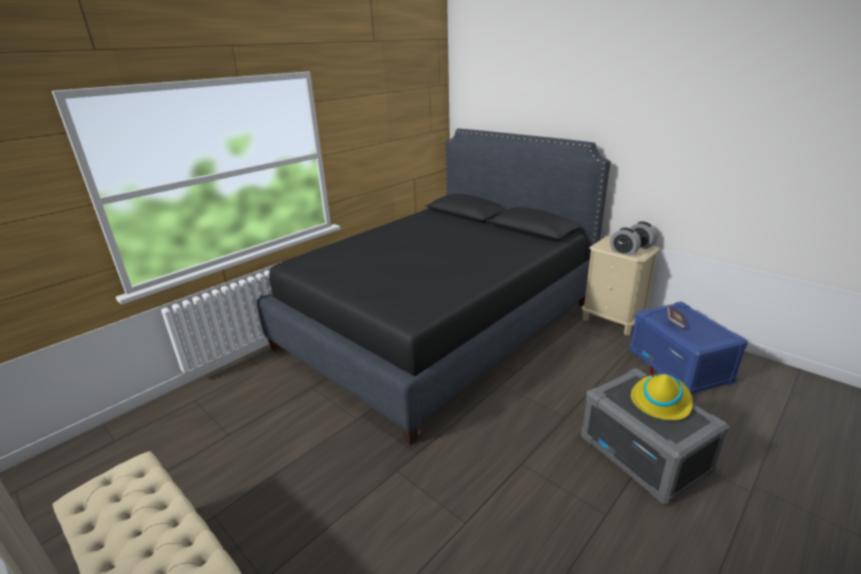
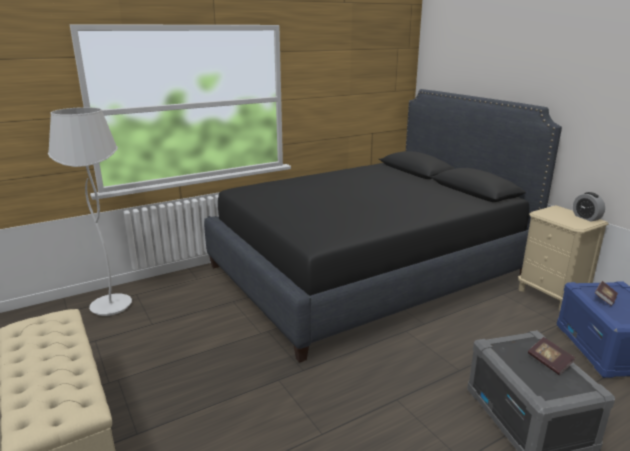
camera: 15 degrees right, 5 degrees down
(169, 423) = (111, 306): none -> white floor lamp
(623, 252) = (563, 221): alarm clock -> none
(660, 400) = (549, 362): yellow hat -> book

